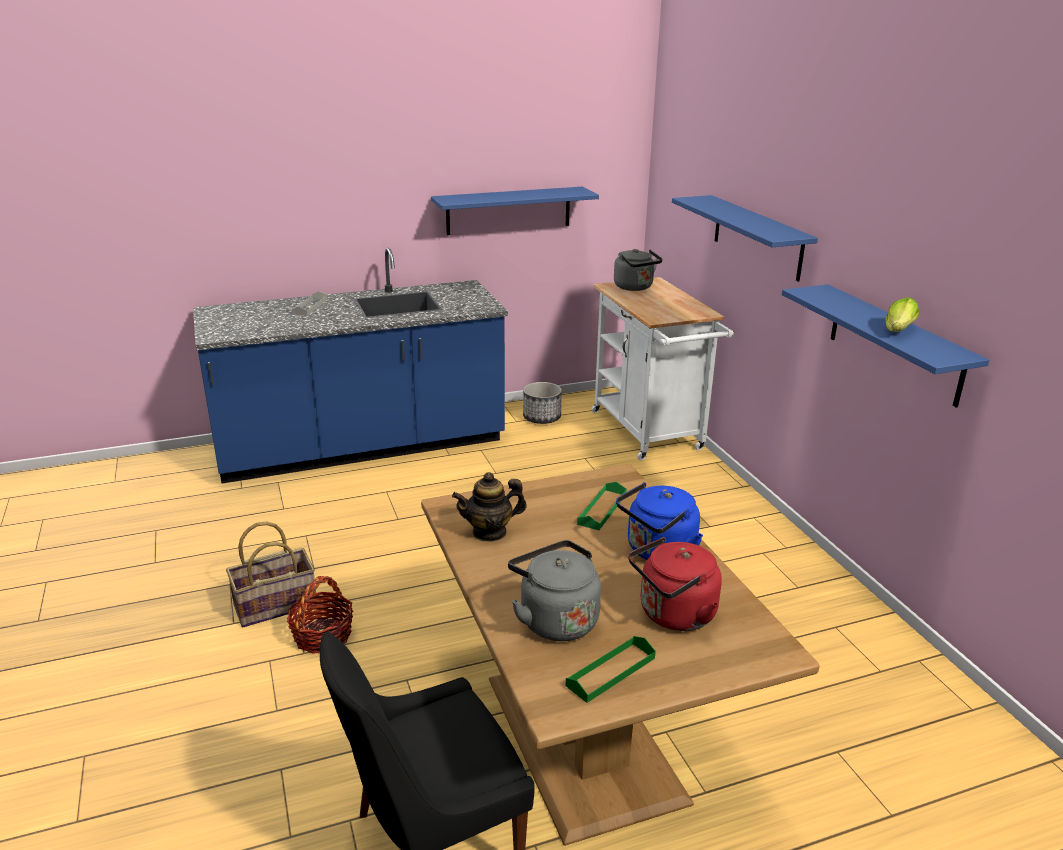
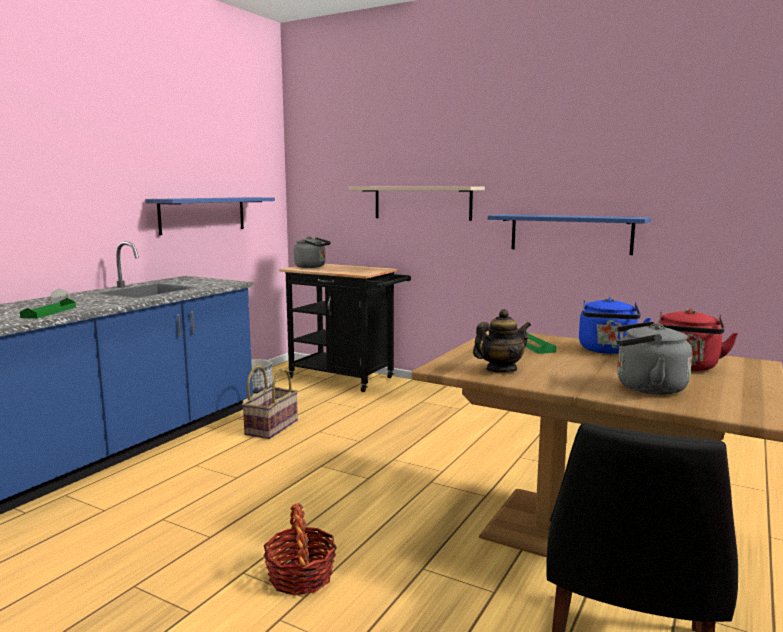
camera: 40 degrees left, 15 degrees down
(275, 604) = (214, 577): basket -> basket (271, 427)
(489, 532) = (501, 370): teapot -> teapot turned 150 degrees counterclockwise
(611, 672) = (731, 394): green tray -> green tray (49, 312)
(650, 434) = (347, 378): white cart -> black cart
(757, 237) = (422, 203): blue shelf -> beige shelf
(897, 331) = (588, 216): lettuce -> none

